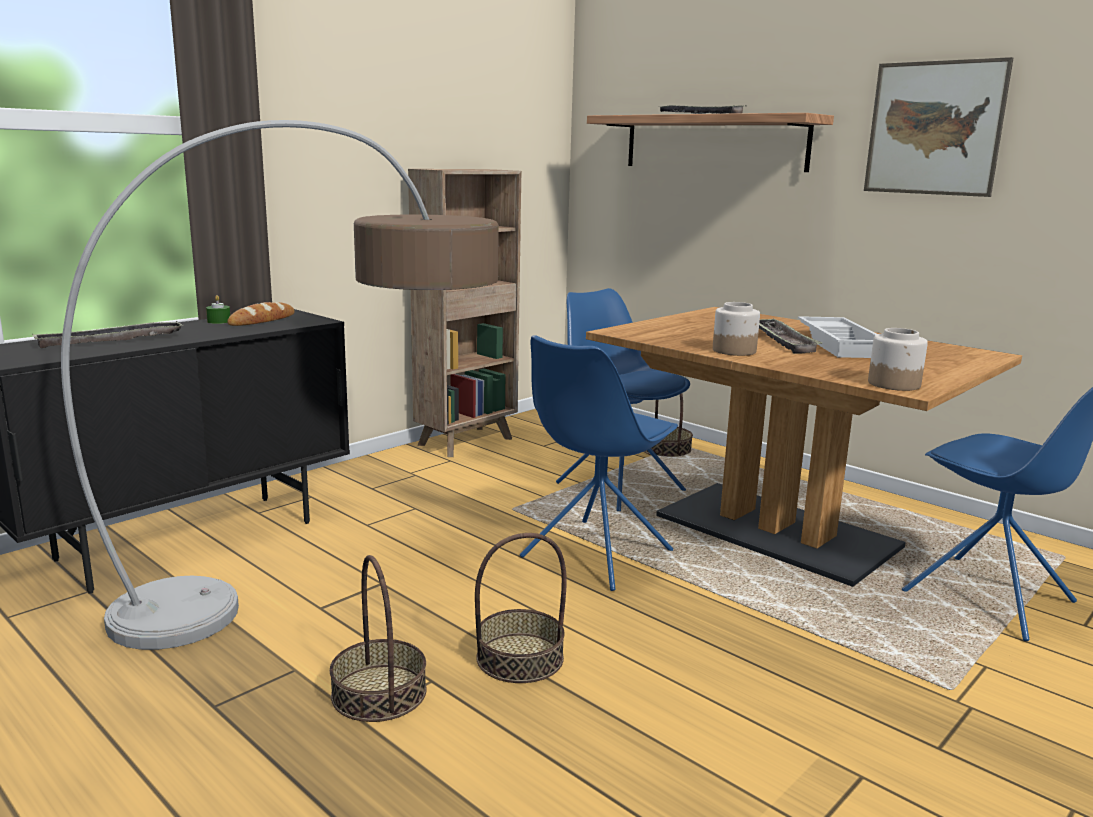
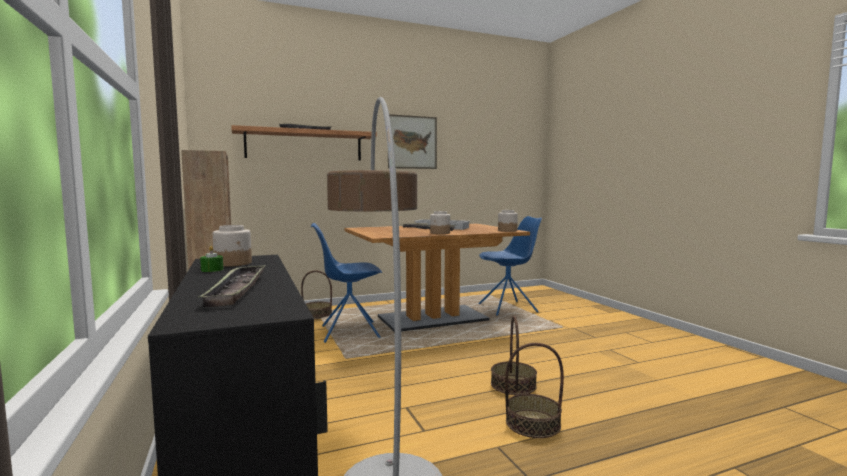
camera: 65 degrees left, 10 degrees down
(262, 320) = (233, 263): bread -> jar
(594, 555) = (422, 352): blue chair -> none

